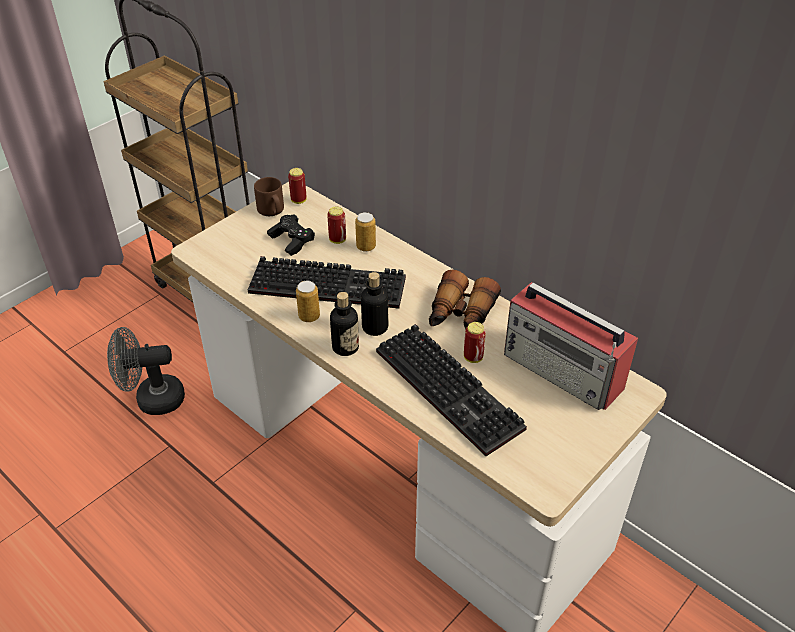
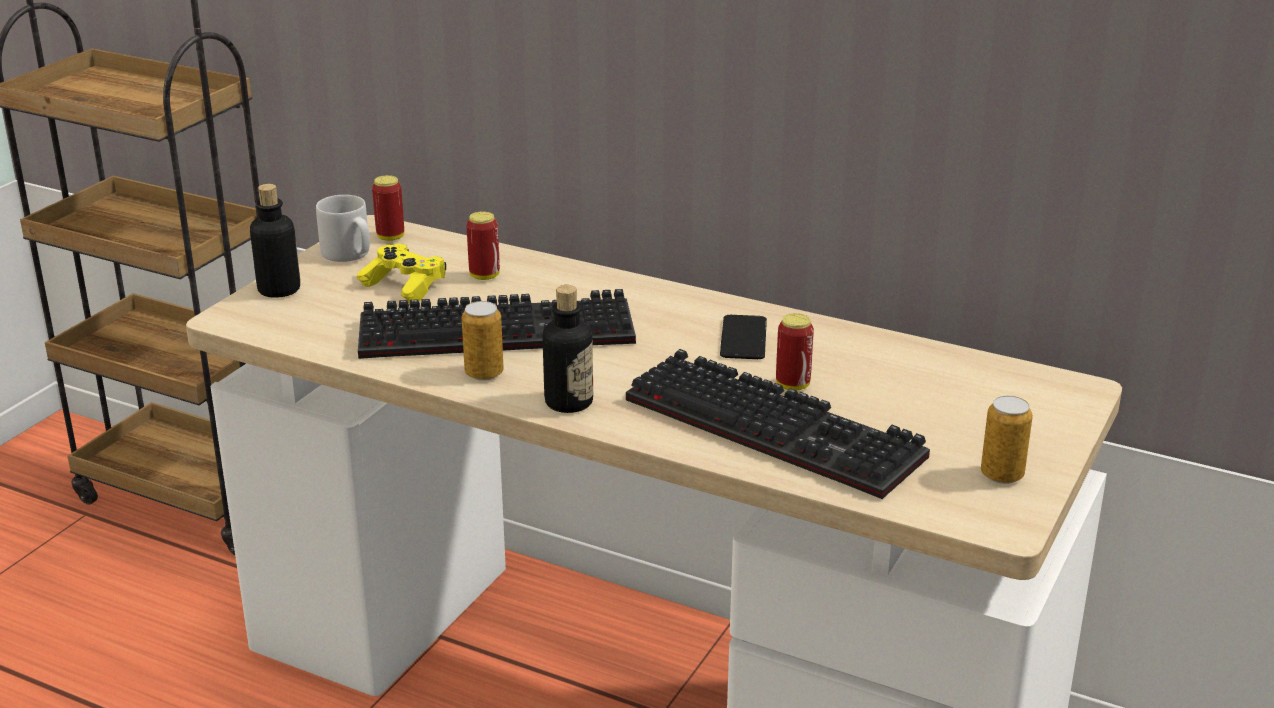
camera: 15 degrees left, 15 degrees down
(152, 399) = (125, 677): grey fan -> none
(272, 211) = (349, 254): brown mug -> grey mug
(292, 241) = (404, 286): black game controller -> yellow game controller
(366, 247) = (538, 278): can -> can (1002, 475)
(375, 327) = (607, 371): bottle -> bottle (279, 289)
(460, 315) = (743, 339): binoculars -> phone
(563, 371) = (948, 381): radio -> none

